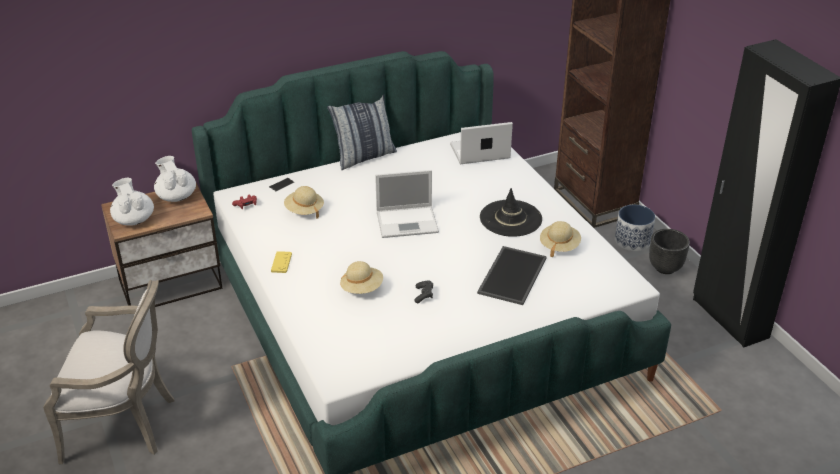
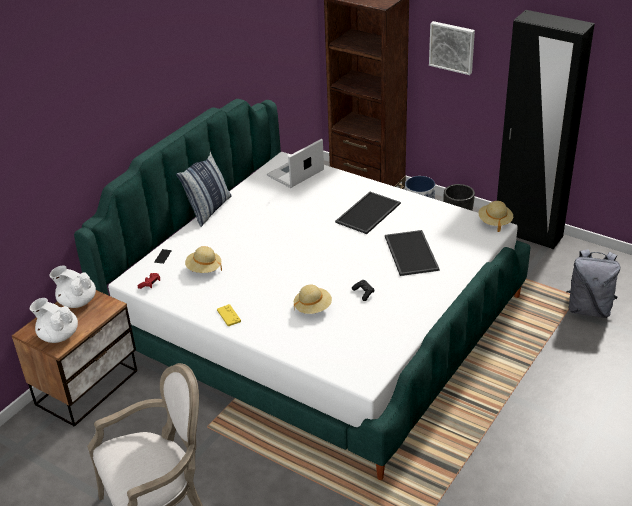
camera: 30 degrees left, 0 degrees up
(408, 222) = (296, 245): laptop -> none
(510, 218) = (368, 213): black hat -> tray
(559, 246) = (422, 219): beige hat -> beige hat (495, 222)
(703, 64) = (452, 47): none -> picture
(722, 431) = (589, 309): none -> grey backpack

